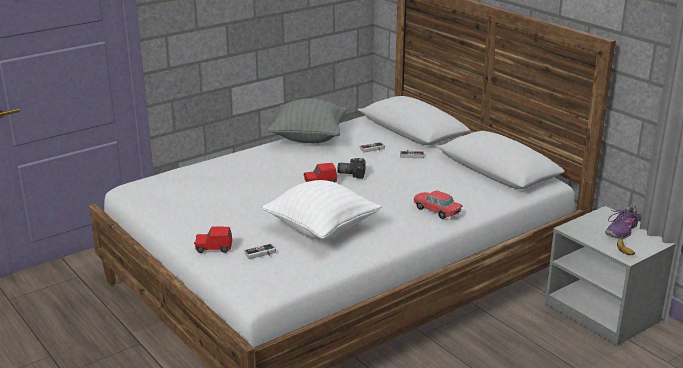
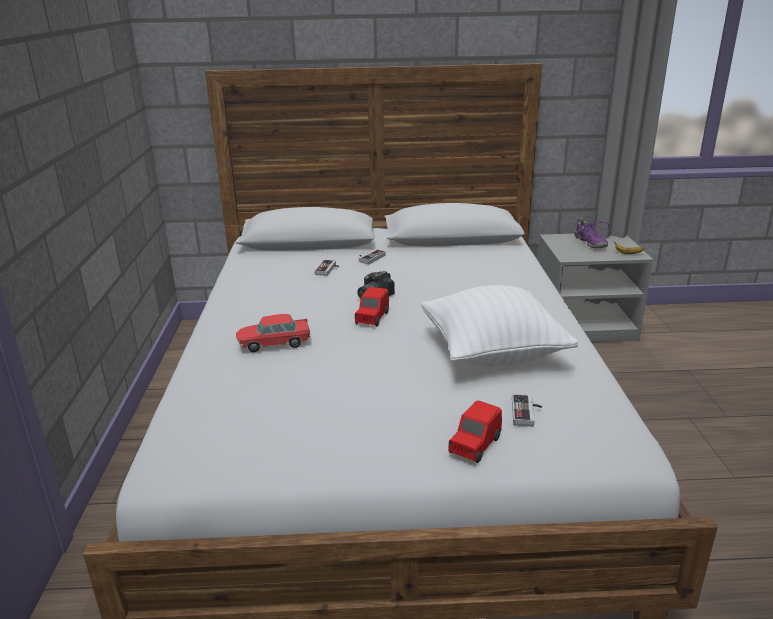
camera: 55 degrees left, 0 degrees up
(309, 138) = (239, 290): grey pillow -> none
(436, 211) = (513, 284): toy car -> toy car (274, 343)

